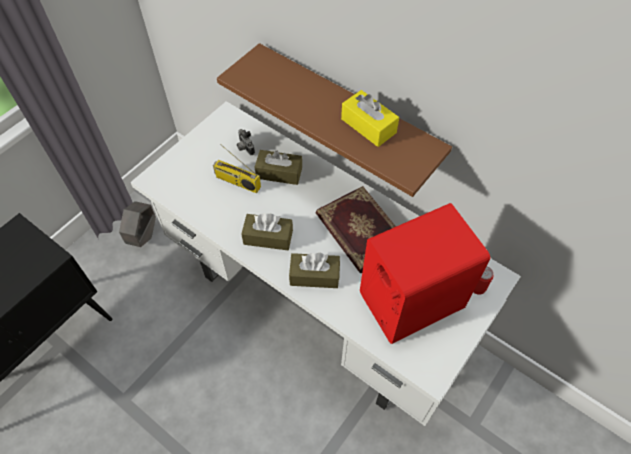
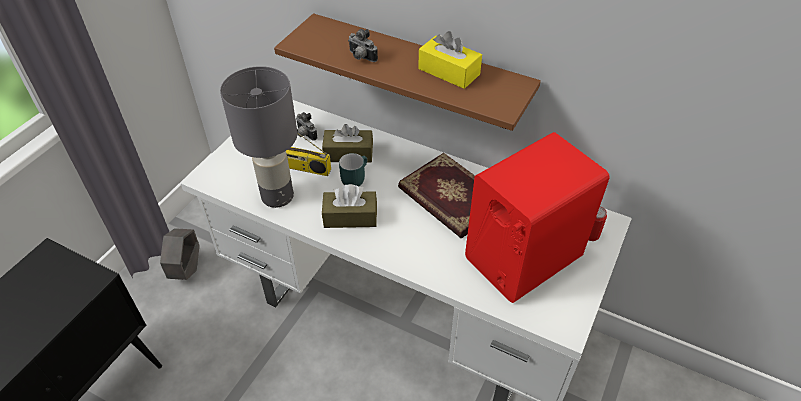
camera: 10 degrees left, 10 degrees down
(209, 208) = (277, 197): none -> grey table lamp
(279, 198) = (354, 177): none -> turquoise mug
(292, 99) = (361, 57): none -> camera
(314, 275) = (411, 248): brown tissue box -> none

